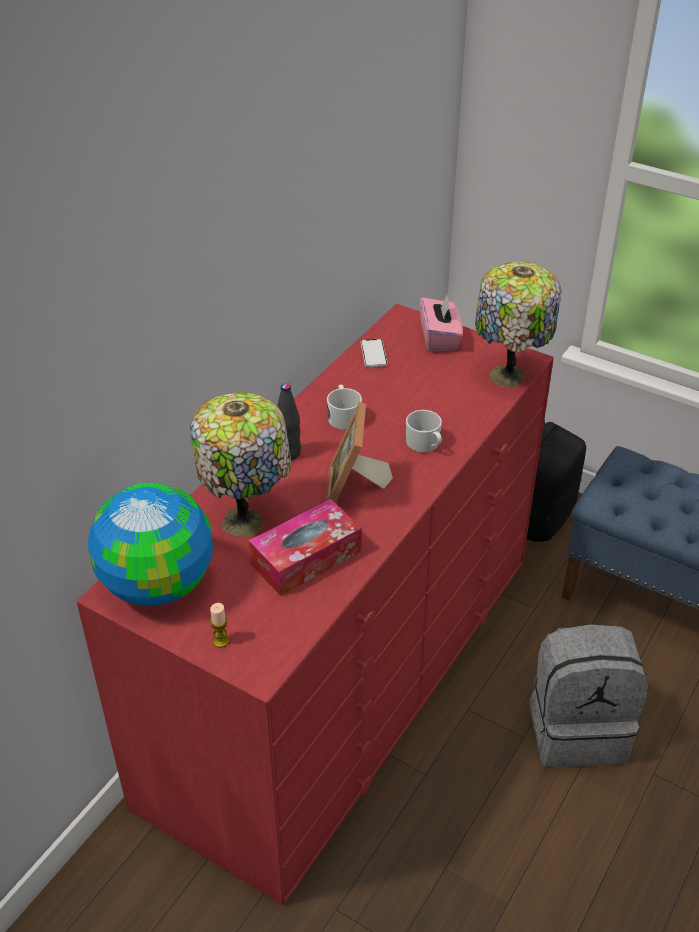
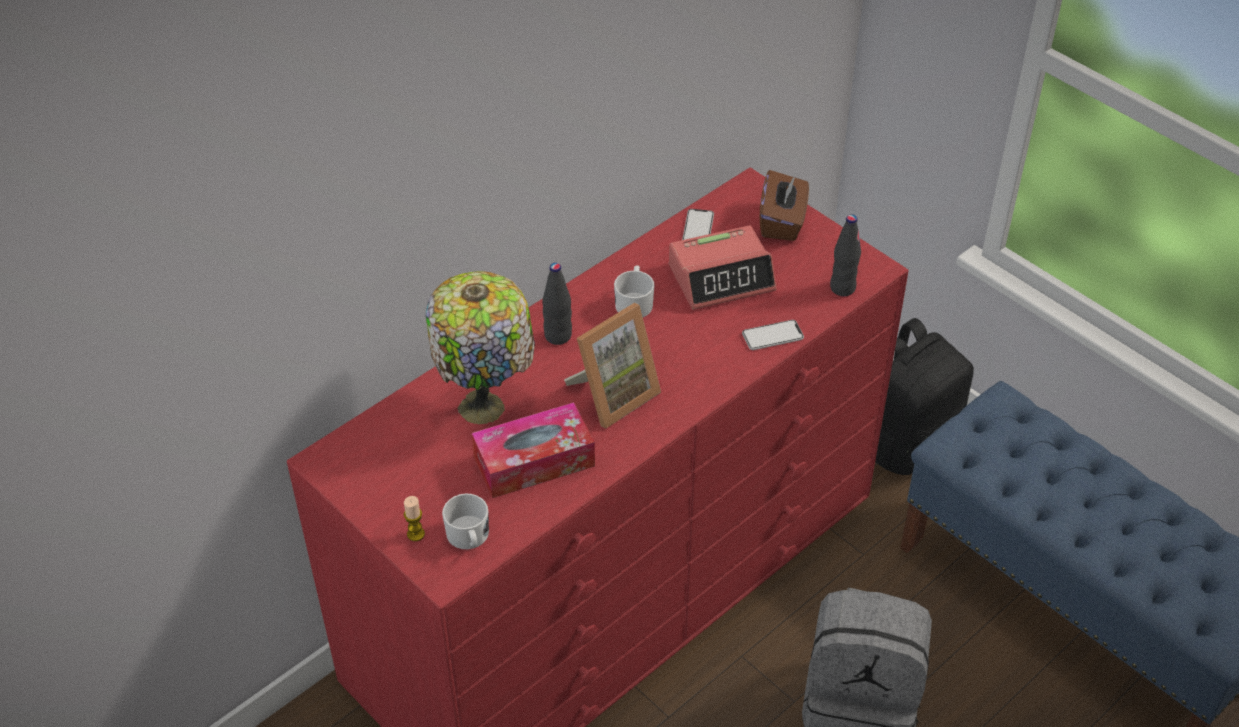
camera: 15 degrees right, 5 degrees up
(157, 584) = (371, 459): globe -> none
(354, 491) = (612, 395): picture frame -> picture frame turned 150 degrees counterclockwise
(408, 386) = (722, 278): none -> alarm clock
(425, 444) = (713, 353): white mug -> white mug (469, 537)
(439, 338) = (782, 222): pink tissue box -> brown tissue box
(468, 423) = (772, 336): none -> phone
(508, 378) = (842, 288): table lamp -> black bottle

